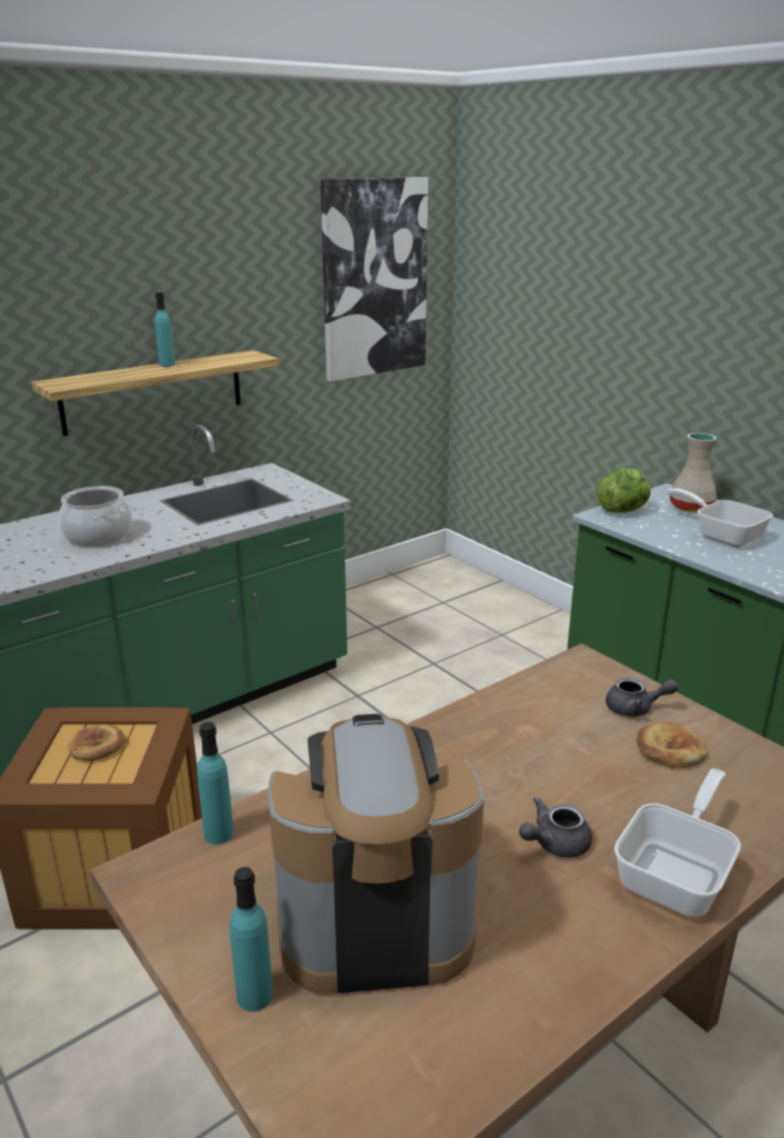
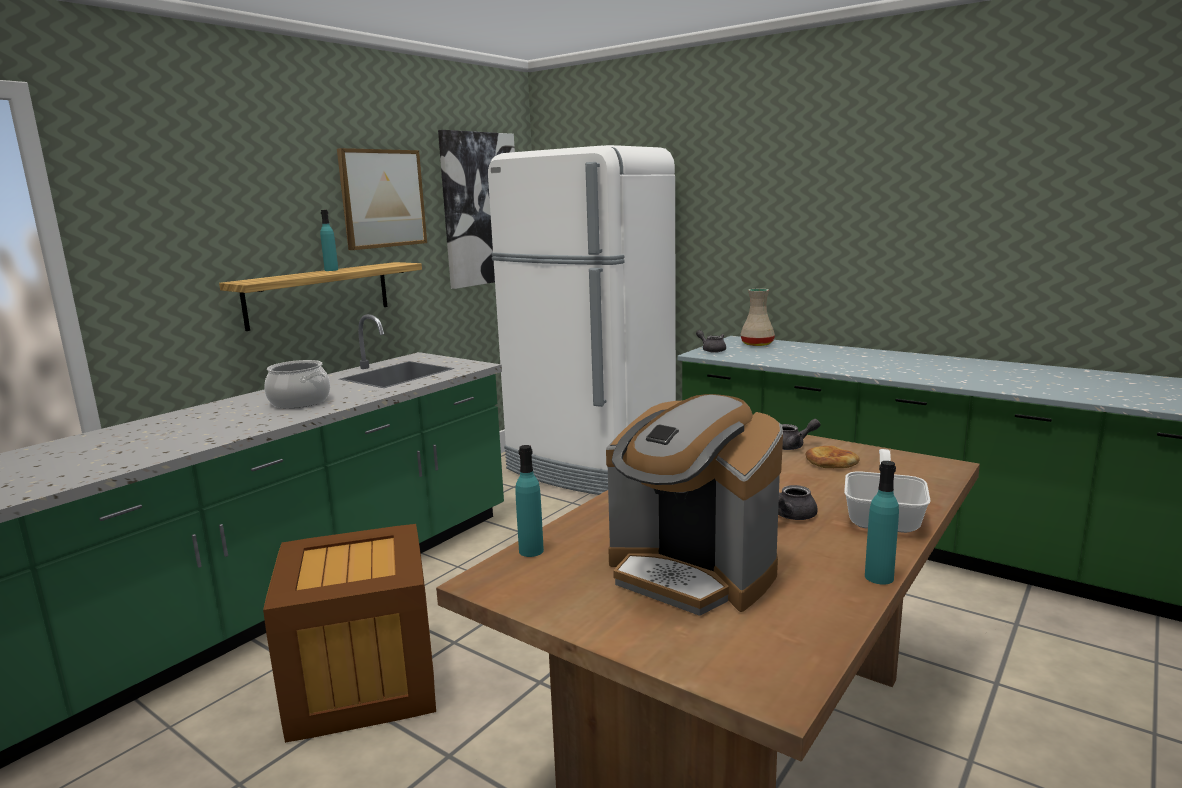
camera: 15 degrees left, 10 degrees down
(97, 746) = (346, 559): bread -> none
(239, 272) = (382, 198): none -> picture
(254, 995) = (631, 626): turquoise bottle -> turquoise bottle (879, 577)
(374, 921) = (691, 573): coffee machine -> coffee machine turned 120 degrees counterclockwise
(475, 614) = (589, 468): none -> white fridge
(623, 511) = (712, 350): lettuce -> grey teapot
(722, 535) = (789, 354): frying pan -> none

